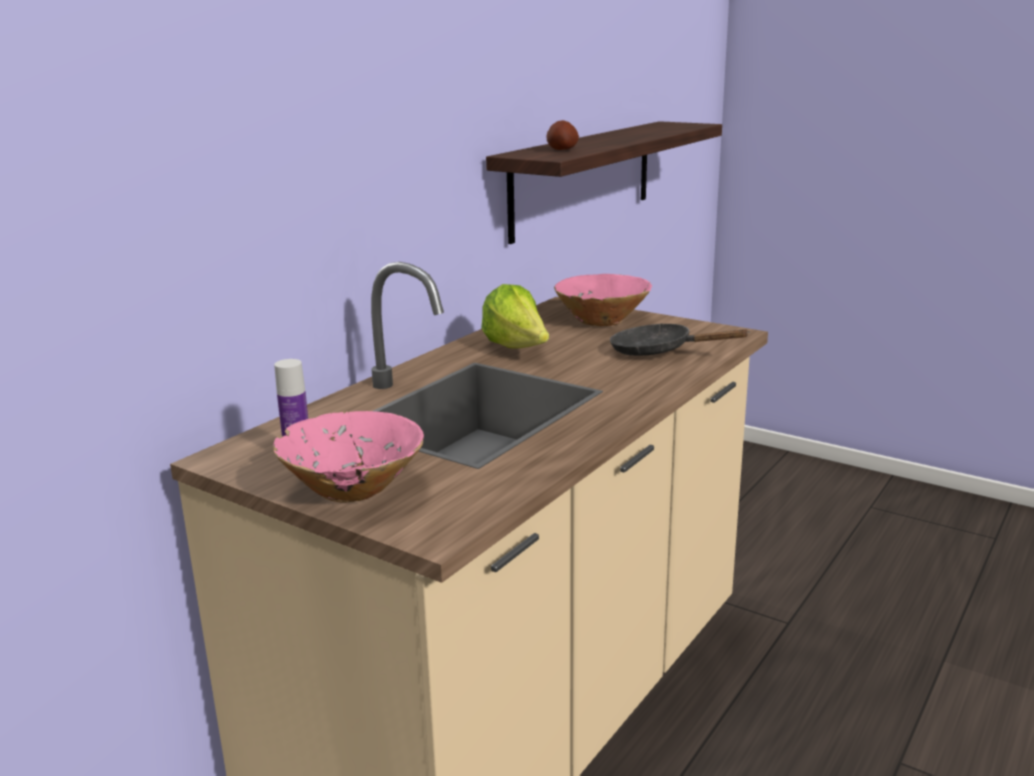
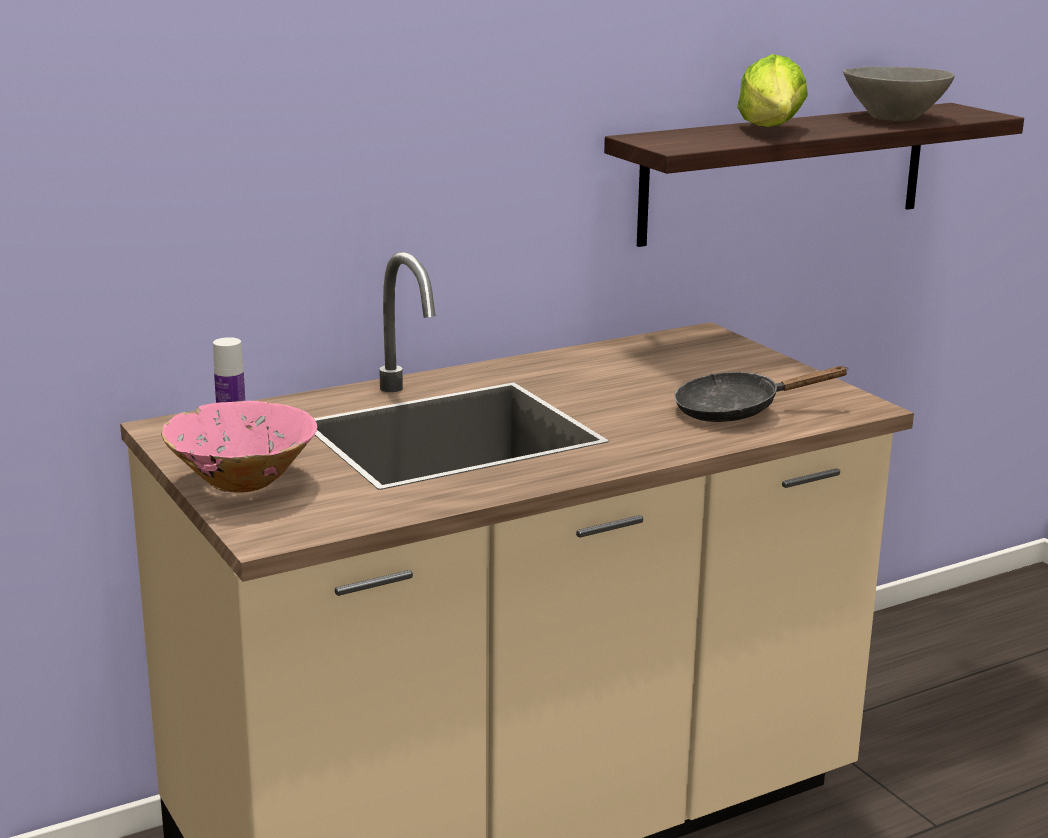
camera: 25 degrees right, 0 degrees up
(518, 349) = (579, 377): lettuce -> lettuce (771, 131)
(562, 150) = (708, 138): potato -> none
(602, 321) = (721, 362): pink bowl -> none
(648, 130) = (893, 117): none -> grey bowl
(659, 352) = (737, 411): black frying pan -> black frying pan turned 60 degrees counterclockwise

